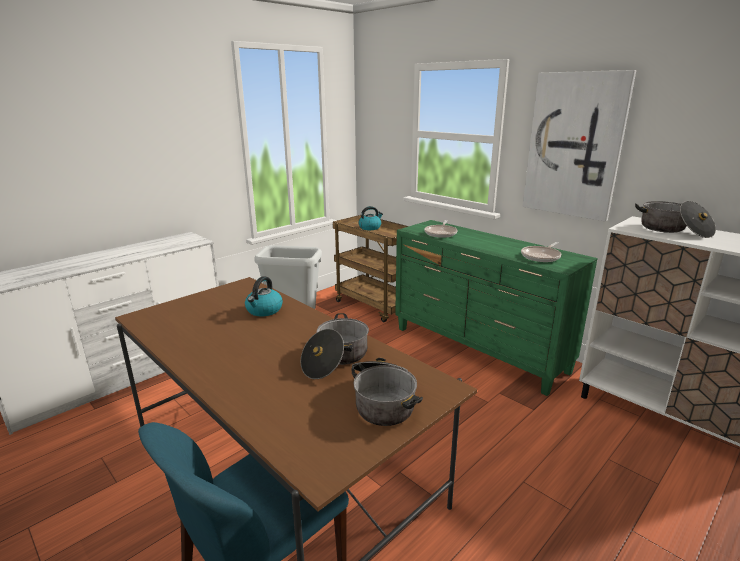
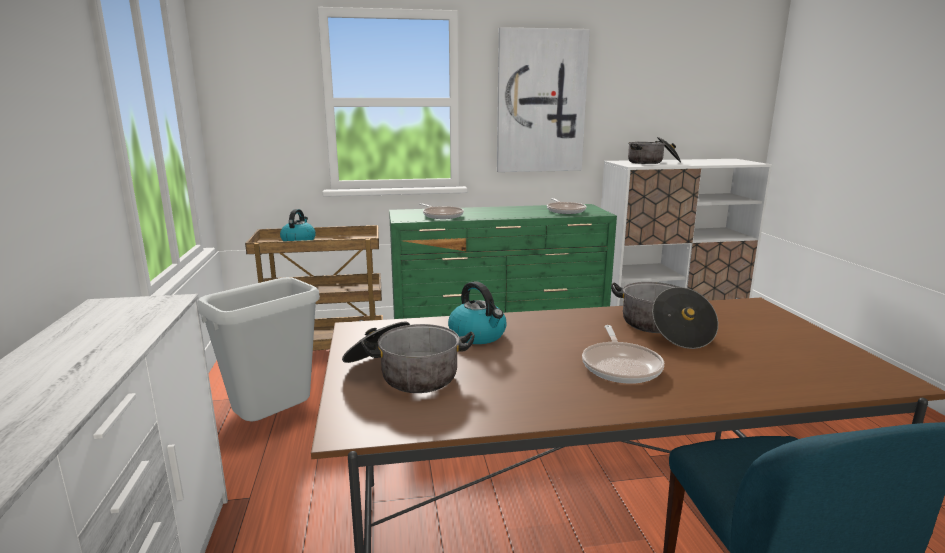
camera: 55 degrees left, 5 degrees down
(254, 358) = (620, 366): none -> frying pan
(383, 401) = (766, 330): cooking pot -> cooking pot (404, 374)

